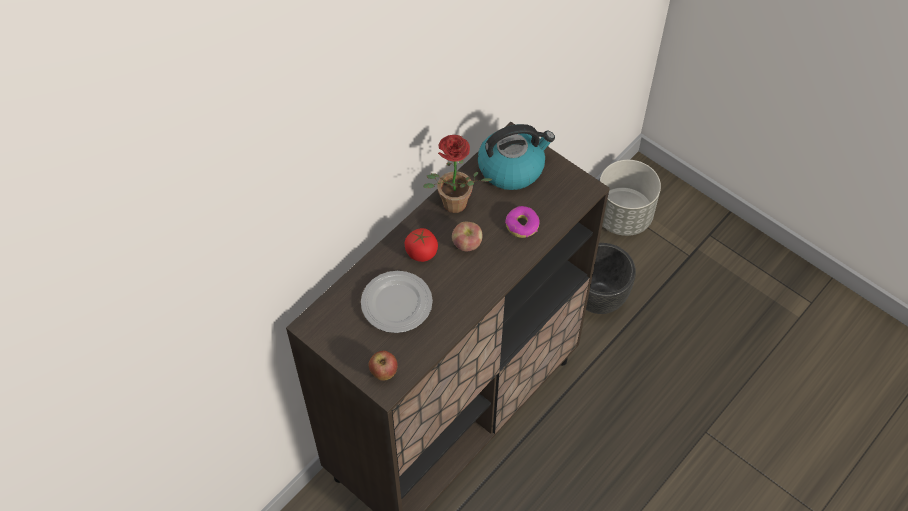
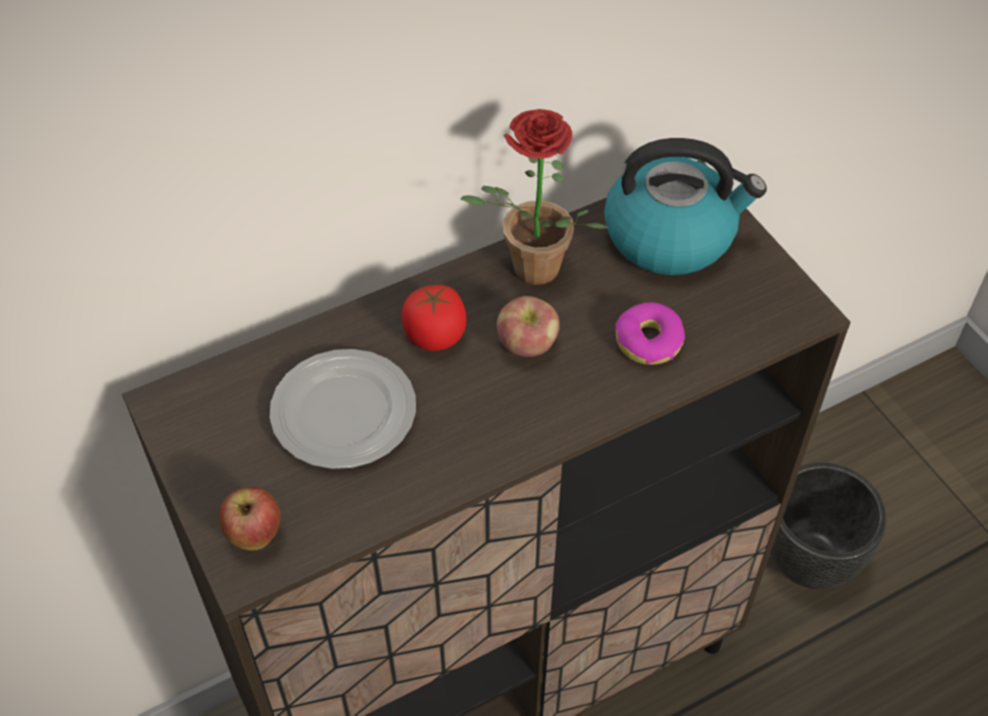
camera: 20 degrees right, 5 degrees down
(623, 216) = (896, 441): grey planter -> none

